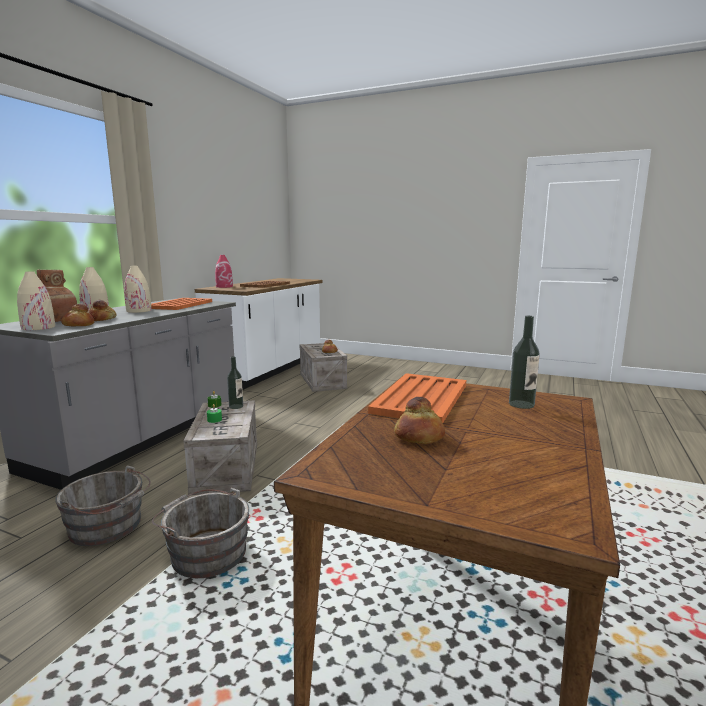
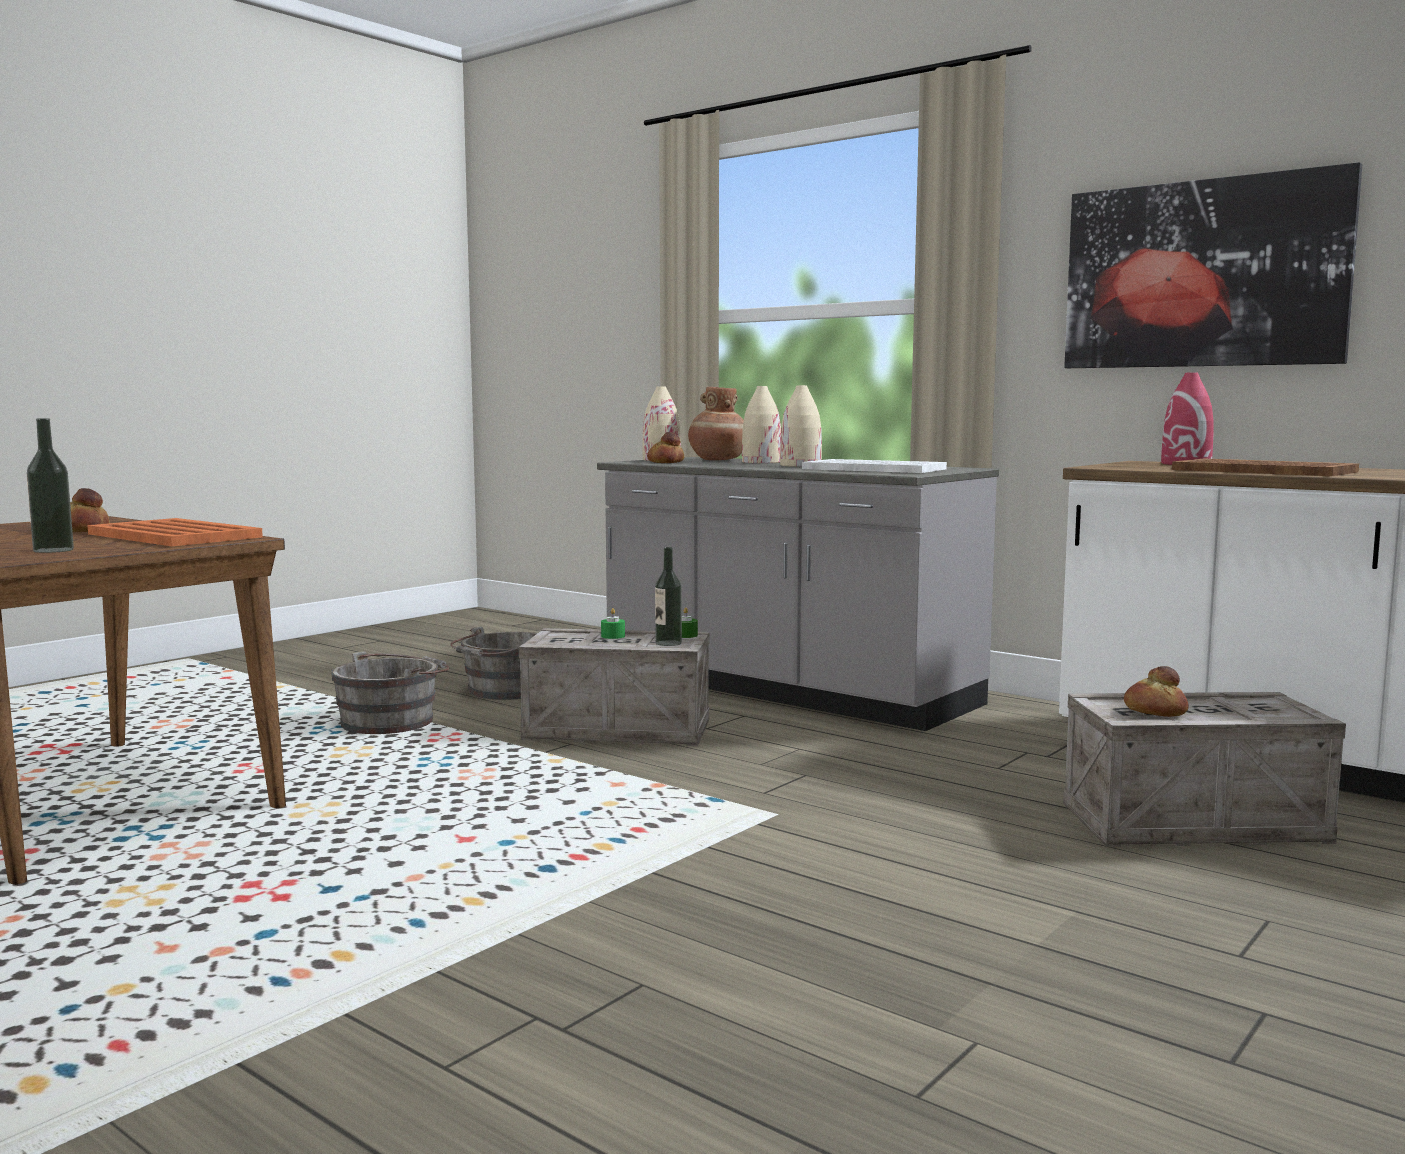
camera: 105 degrees right, 5 degrees down
(102, 319) = (714, 463): bread -> none
(180, 305) = (875, 469): orange tray -> white tray
(203, 218) = (1203, 274): none -> picture

